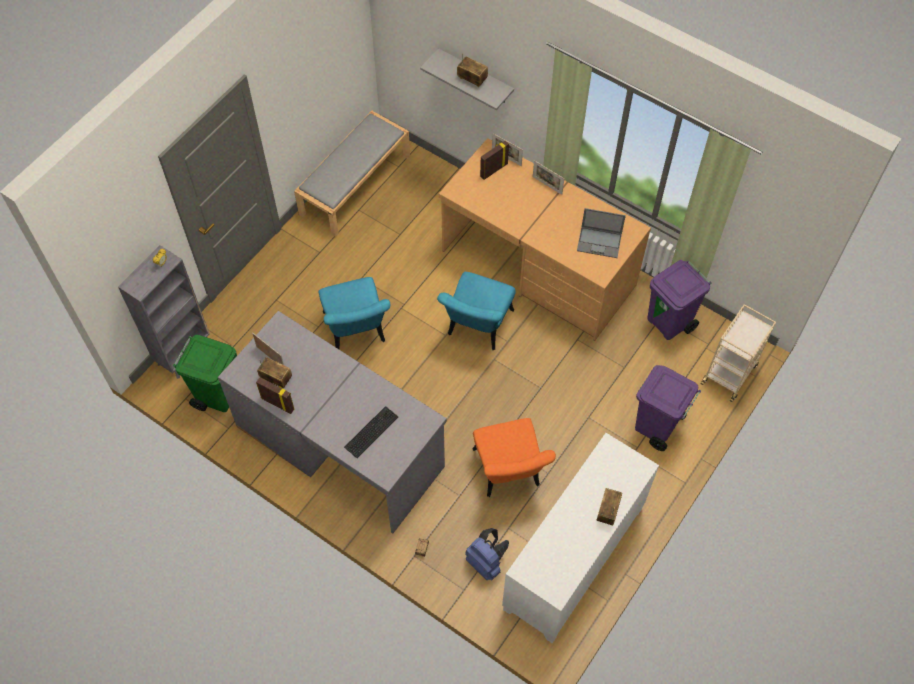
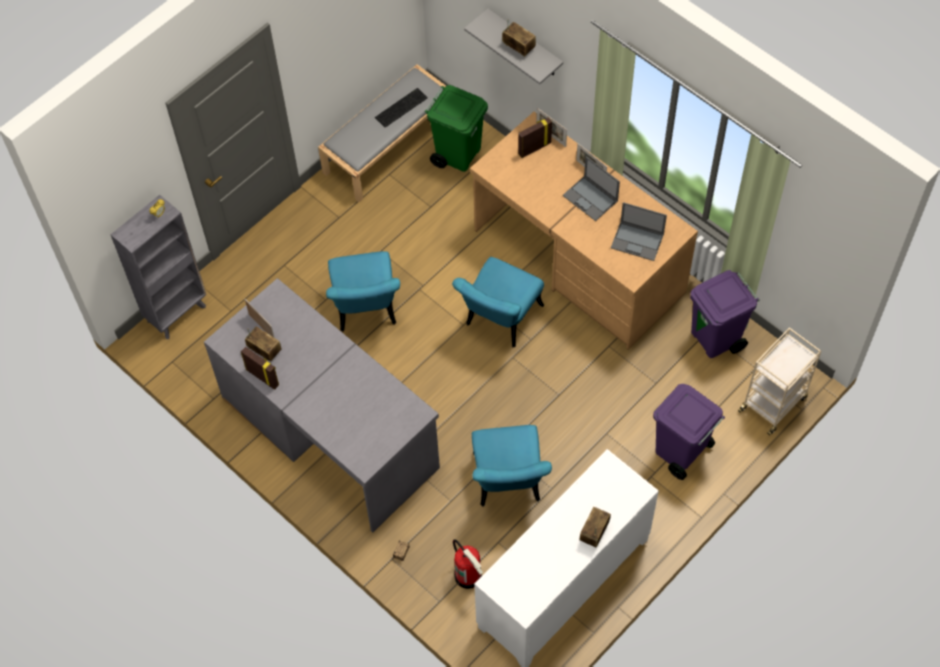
camera: 10 degrees right, 0 degrees up
(218, 394) = (207, 361): green trash can -> green trash can (458, 154)
(370, 432) = (355, 418): keyboard -> keyboard (400, 107)
(486, 562) = (468, 575): blue backpack -> fire extinguisher
(508, 474) = (508, 484): orange chair -> turquoise chair
(551, 209) = (590, 198): none -> laptop

